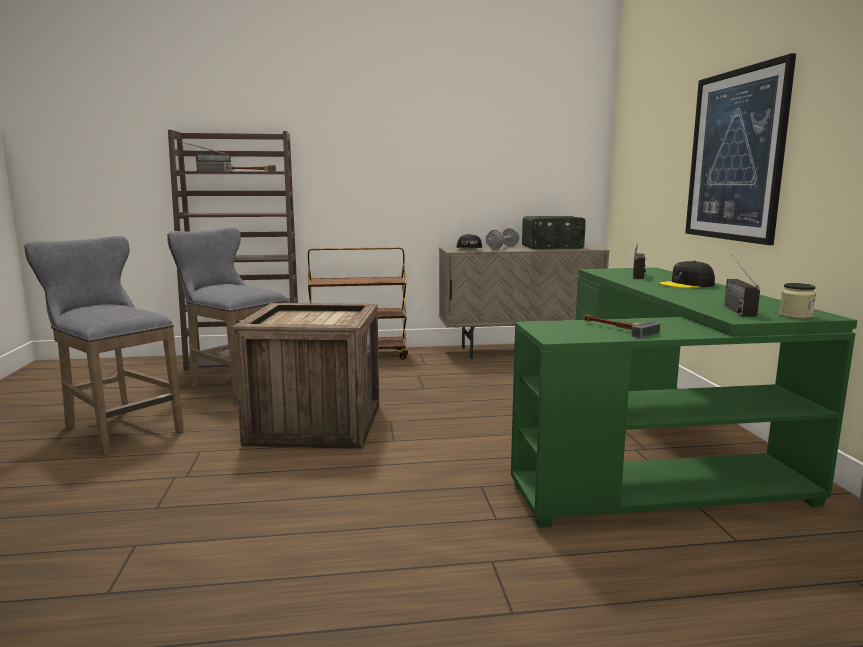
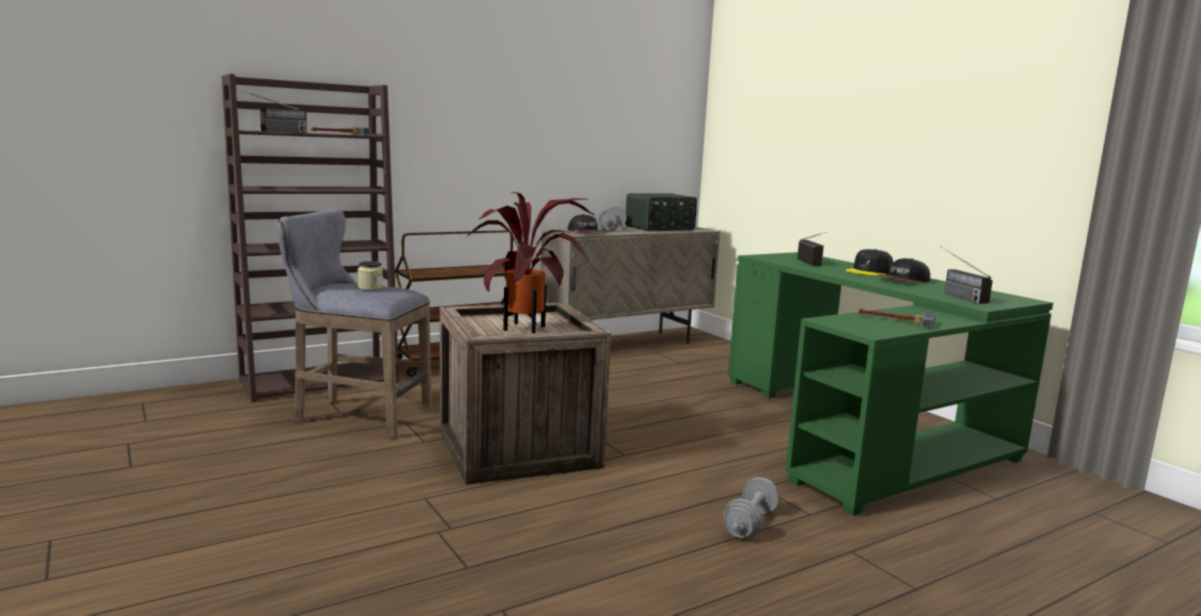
camera: 25 degrees left, 0 degrees up
(117, 428) = (271, 486): grey stool -> none
(309, 322) = (527, 329): none -> potted plant
(426, 516) = (750, 523): none -> grey dumbbell
(706, 293) = (903, 280): none -> cap
(735, 156) = (887, 148): picture -> none
(795, 316) = (1010, 301): jar -> jar (370, 288)

